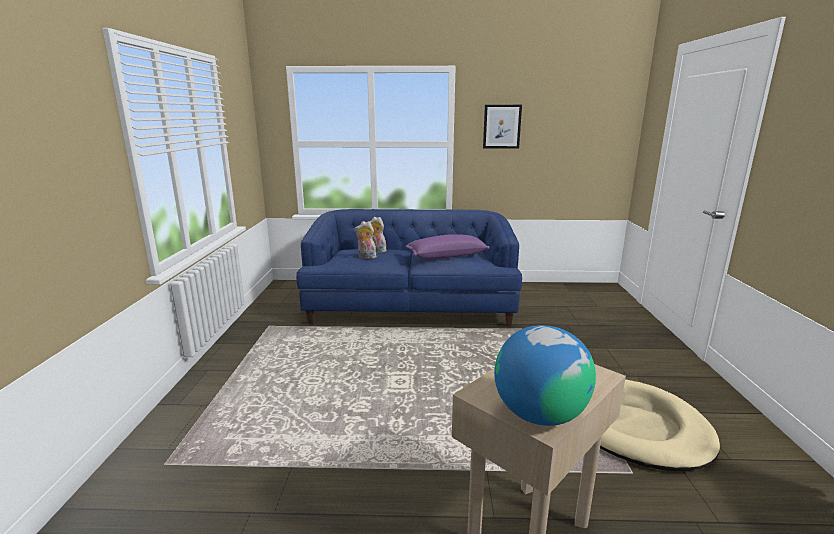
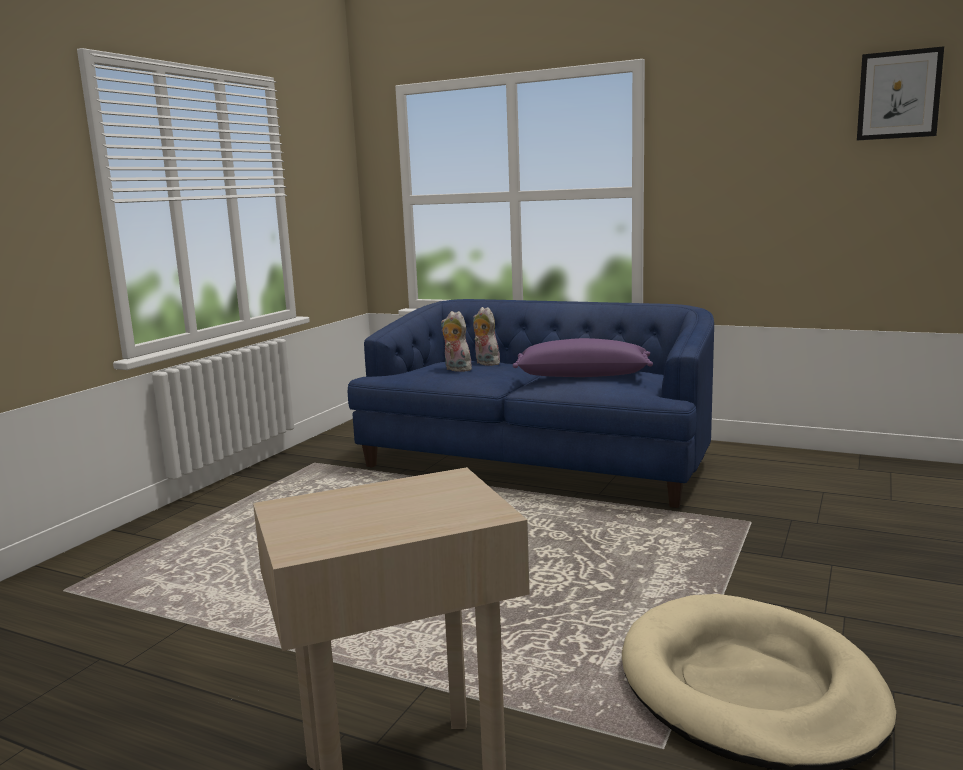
camera: 25 degrees right, 5 degrees down
(502, 126) = (728, 157): picture -> picture (899, 95)
(539, 414) = (319, 536): globe -> none

